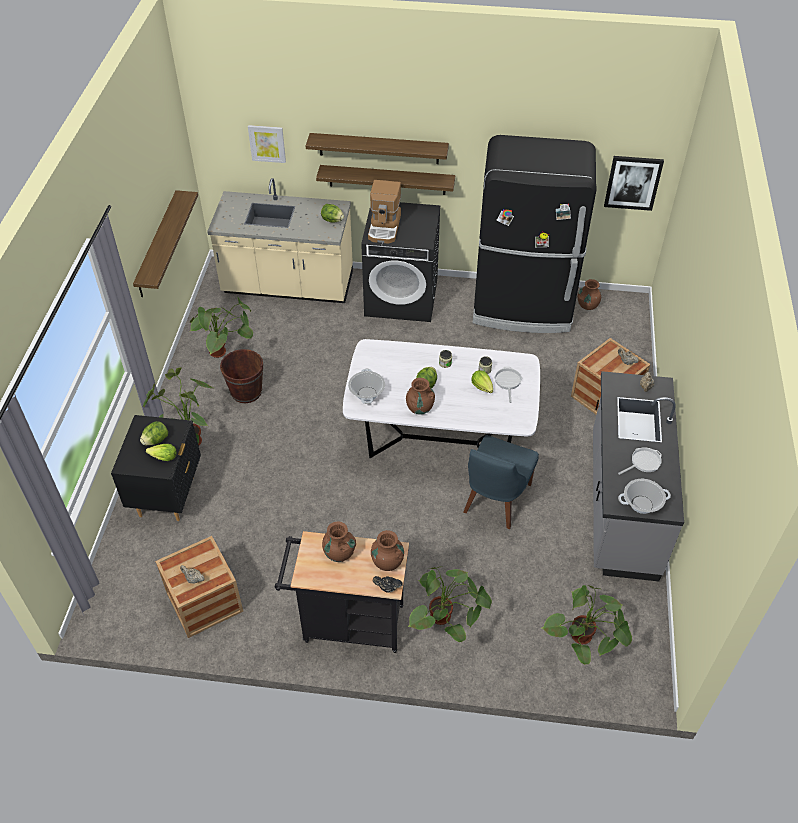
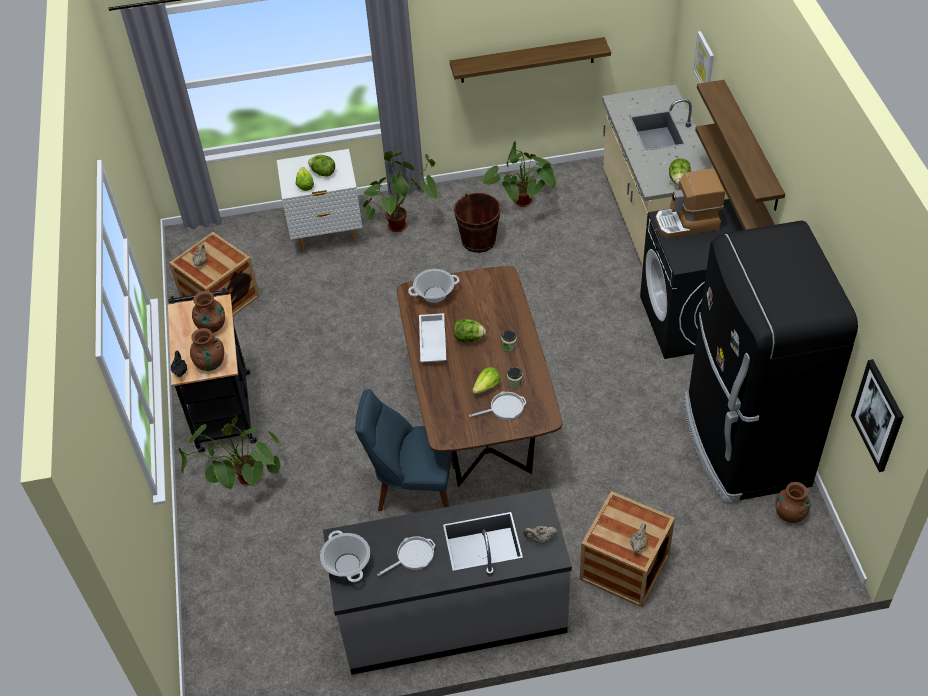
camera: 75 degrees right, 0 degrees up
(168, 496) = (326, 233): black nightstand -> white nightstand
(420, 408) = (432, 342): brown vase -> white tray
(439, 441) = (478, 417): white dining table -> brown dining table
(584, 645) = (246, 613): potted plant -> none
(643, 462) = (413, 556): frying pan -> frying pan turned 75 degrees counterclockwise

